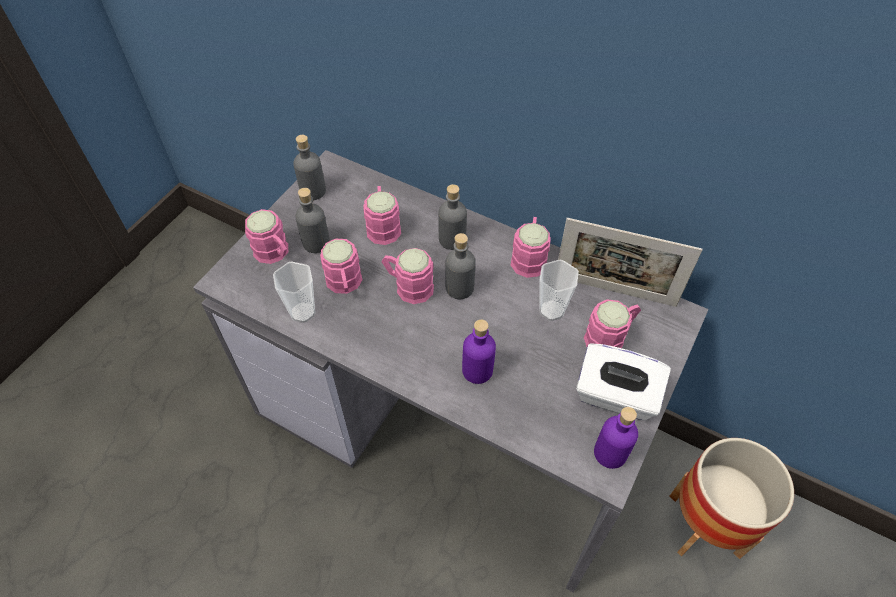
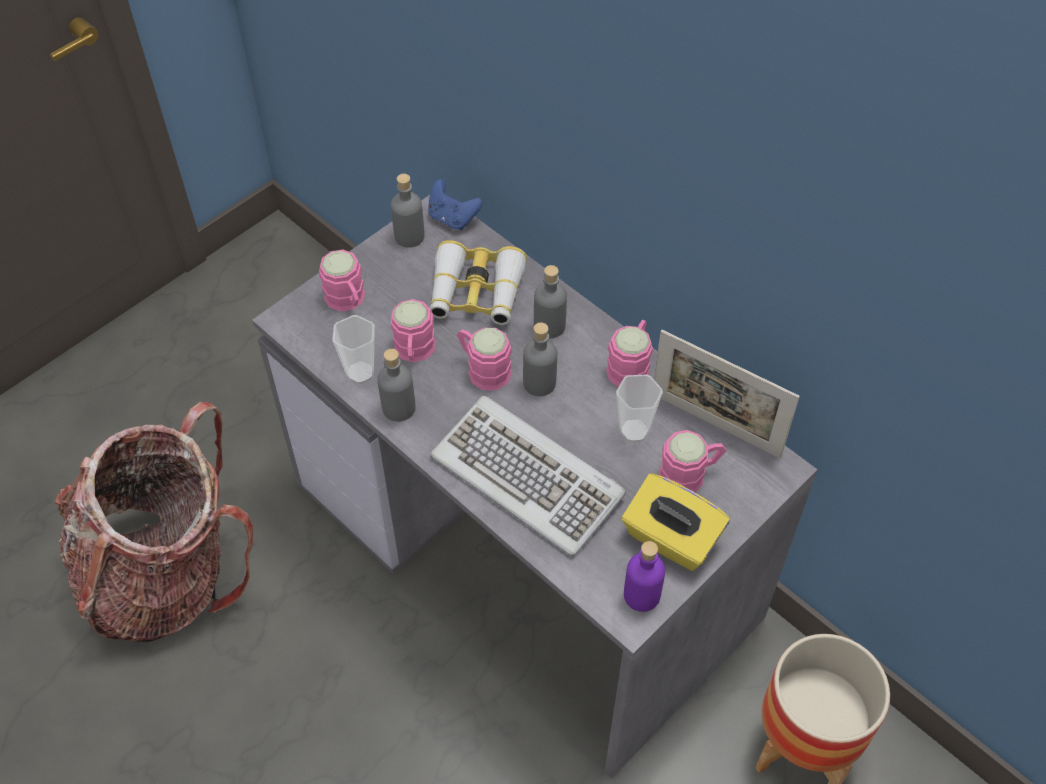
camera: 15 degrees right, 0 degrees up
(164, 514) = (169, 573): none -> backpack
(316, 243) = (396, 298): grey bottle -> grey bottle (398, 408)
(345, 170) = (452, 218): none -> blue game controller
(383, 226) = (476, 293): pink mug -> binoculars
(477, 370) = (529, 477): purple bottle -> keyboard
(615, 396) = (670, 539): white tissue box -> yellow tissue box

